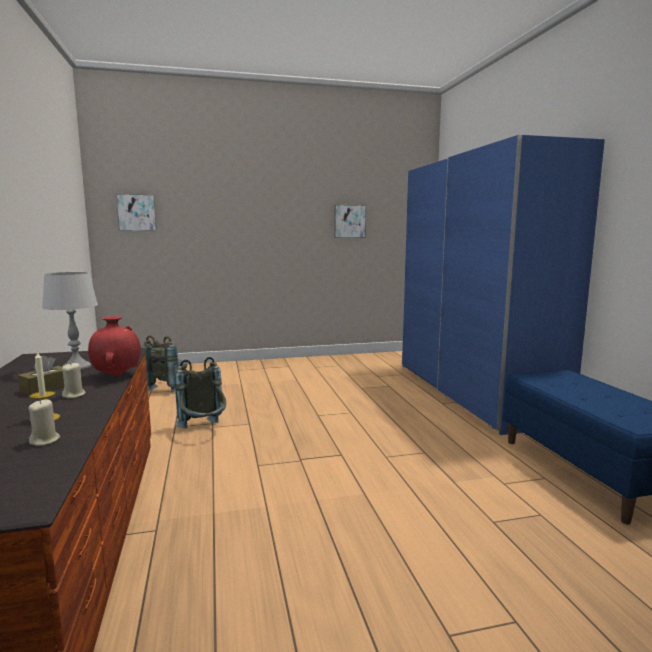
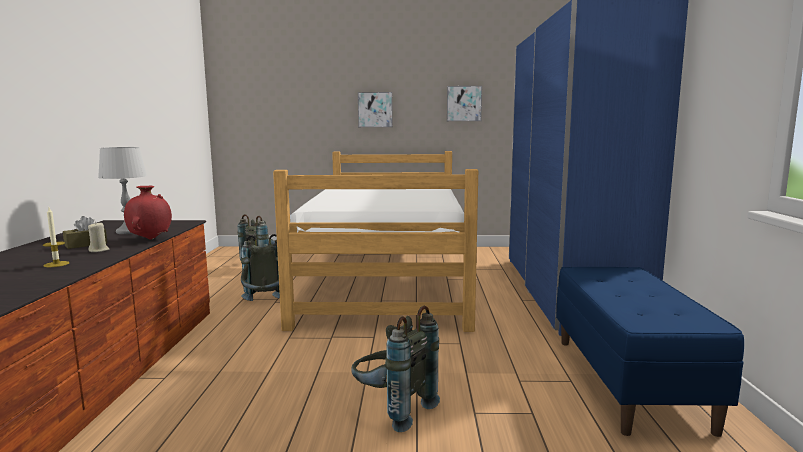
camera: 15 degrees right, 0 degrees up
(45, 441) = (36, 278): beige candle -> none
(136, 212) = (251, 97): picture -> picture (375, 109)
(306, 391) = (388, 278): none -> bed
(420, 531) = (392, 410): none -> grey backpack

